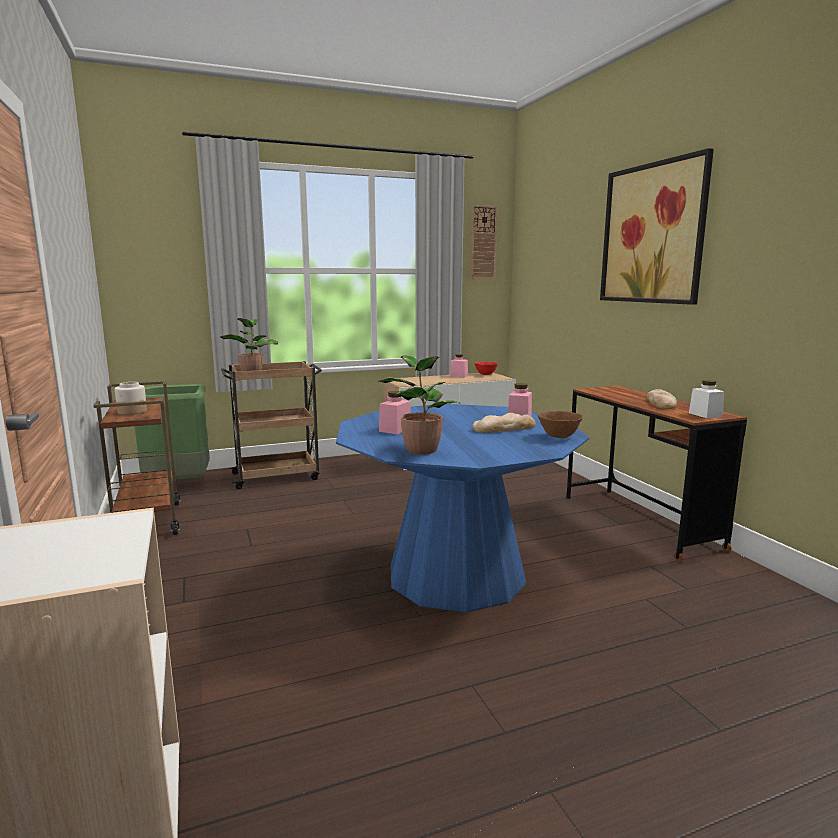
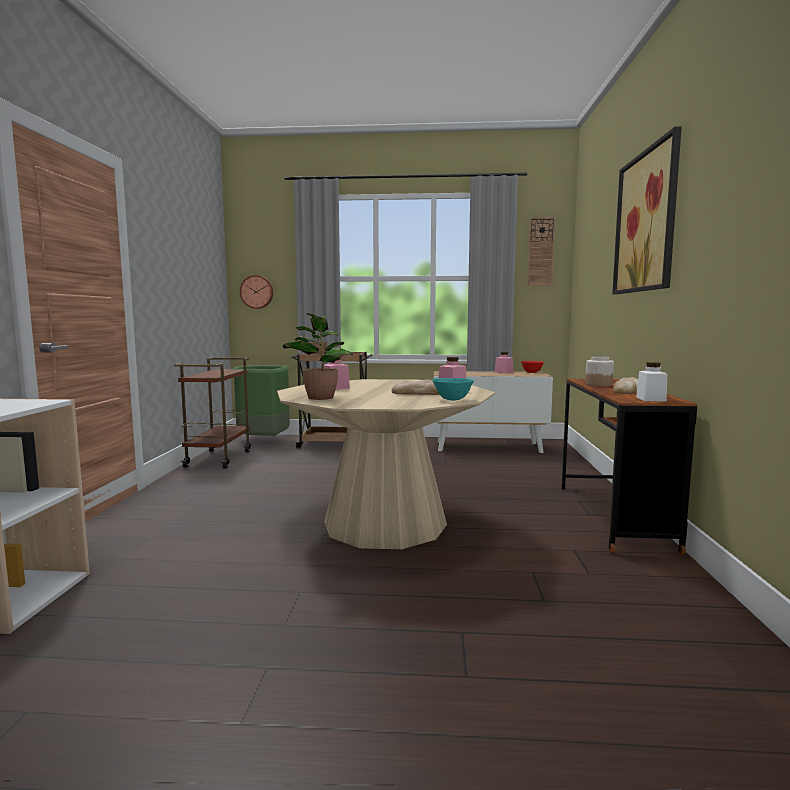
camera: 25 degrees right, 5 degrees down
(132, 412) = (208, 374): jar -> jar (598, 385)
(145, 287) = (257, 292): none -> wall clock
(456, 574) = (385, 523): blue dining table -> beige dining table
(558, 437) = (452, 400): brown bowl -> turquoise bowl

